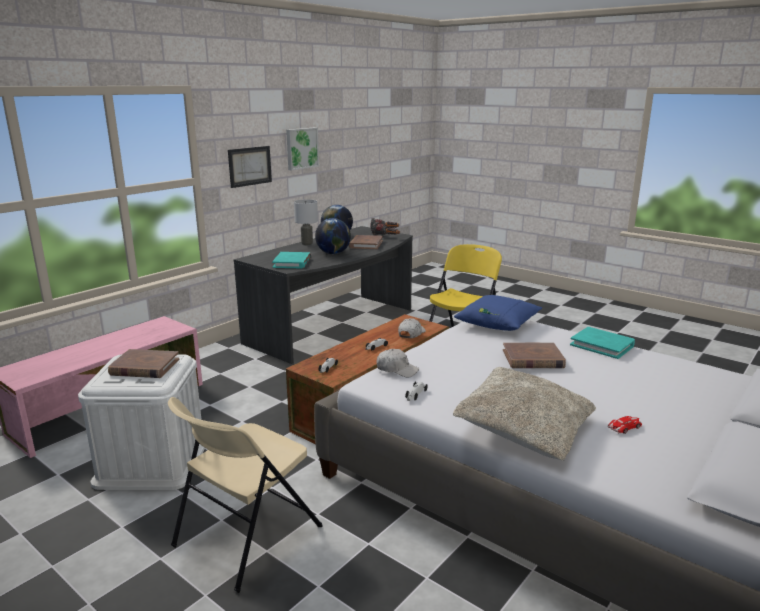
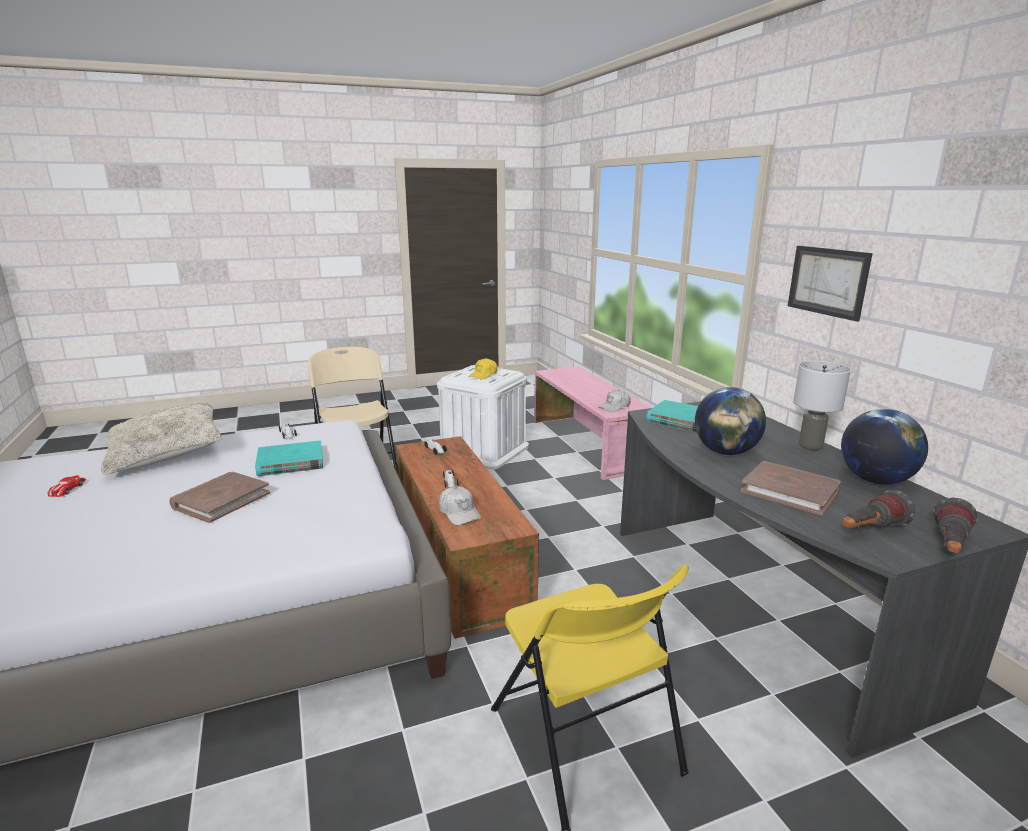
camera: 120 degrees right, 0 degrees up
(144, 367) = (483, 375): brown book -> yellow cap
(301, 148) = (955, 275): picture -> none
(397, 369) = (336, 437): white cap -> white cap (614, 407)
(497, 324) = (334, 525): blue pillow -> none
(602, 345) = (142, 572): turquoise book -> turquoise book (290, 462)

